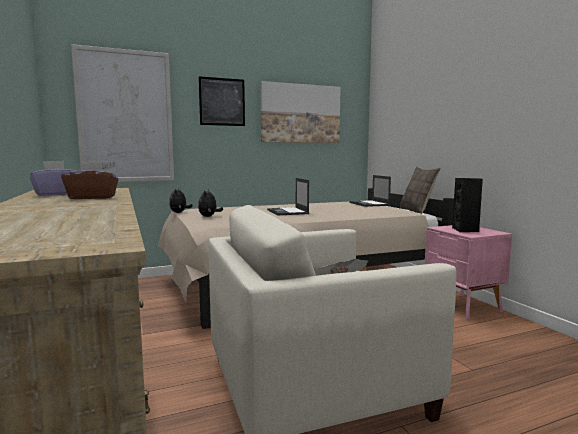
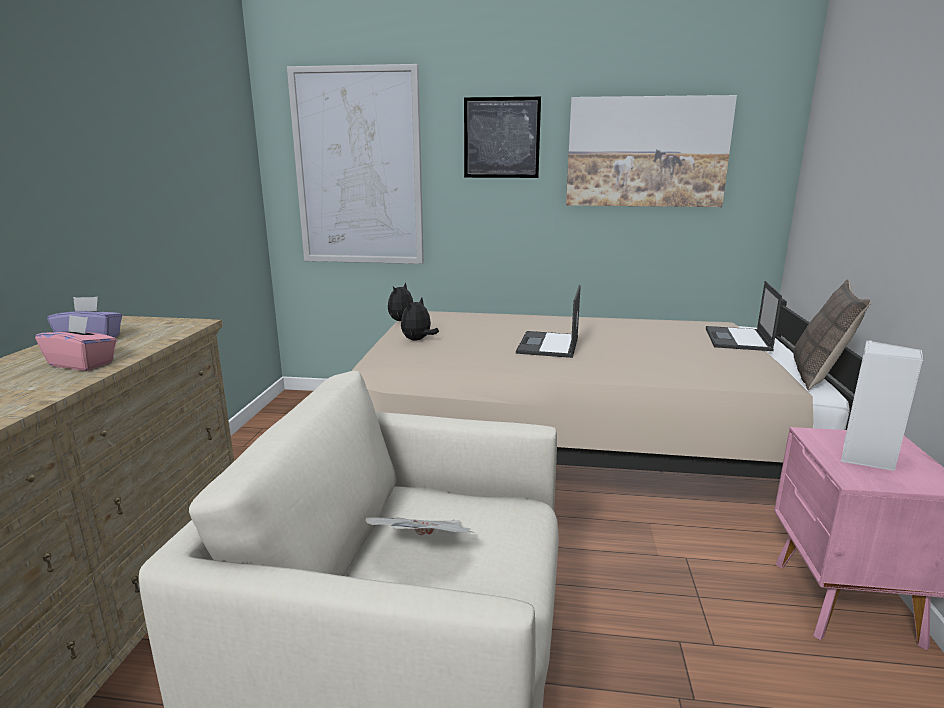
camera: 30 degrees right, 10 degrees up
(92, 198) = (82, 364): brown tissue box -> pink tissue box
(465, 230) = (867, 458): black speaker -> white speaker

